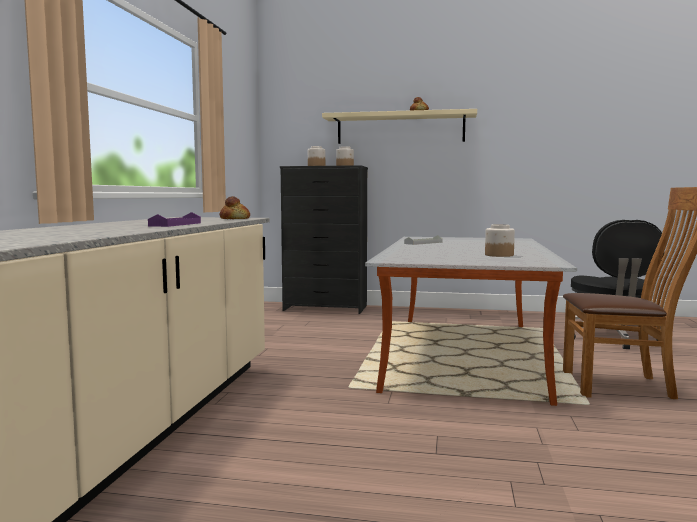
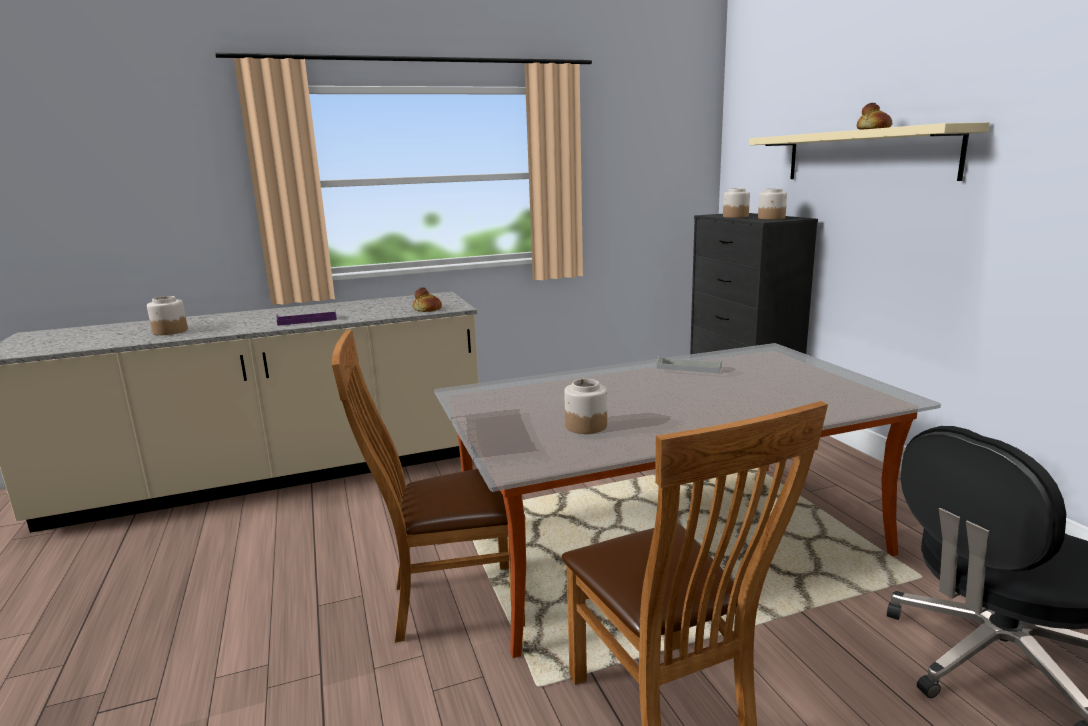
camera: 60 degrees right, 10 degrees up
(56, 234) = (170, 331): none -> jar
(478, 411) = (447, 603): none -> brown chair

